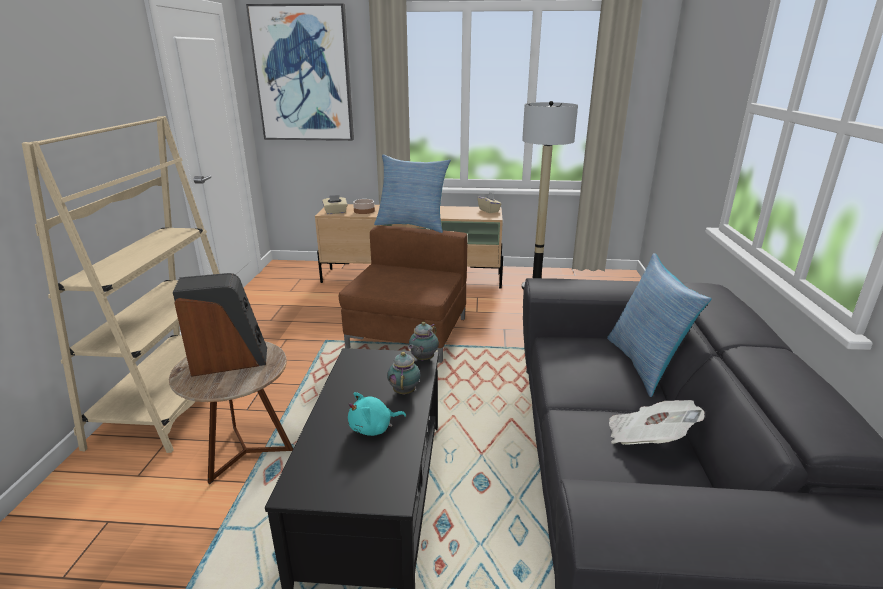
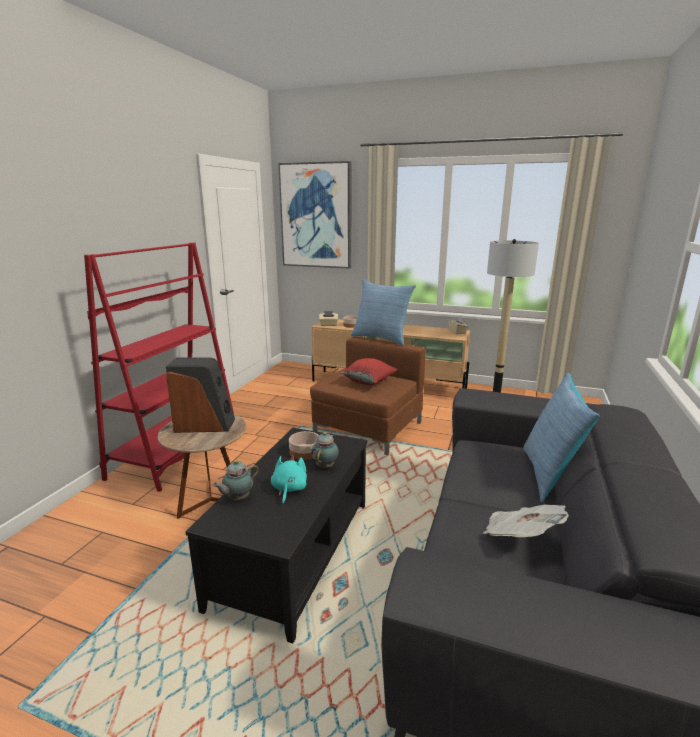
camera: 15 degrees right, 5 degrees down
(175, 397) = (177, 453): beige bookcase -> red bookcase
(372, 377) = (305, 451): none -> bowl
(373, 428) = (289, 489): turquoise plush toy -> turquoise plush toy turned 105 degrees clockwise
(408, 280) = (369, 382): none -> red pillow
(422, 359) = (351, 444): teapot -> teapot (237, 498)

